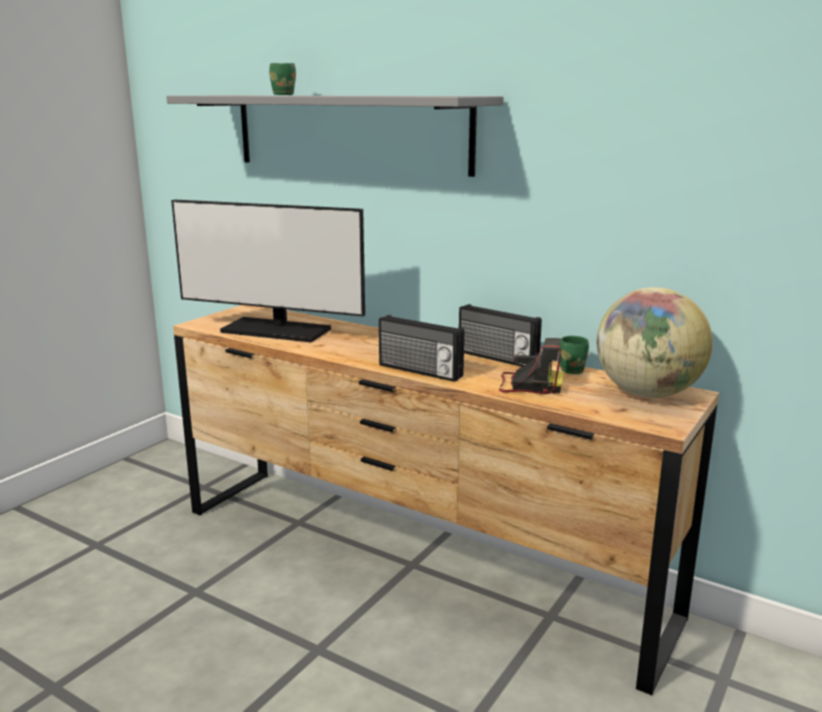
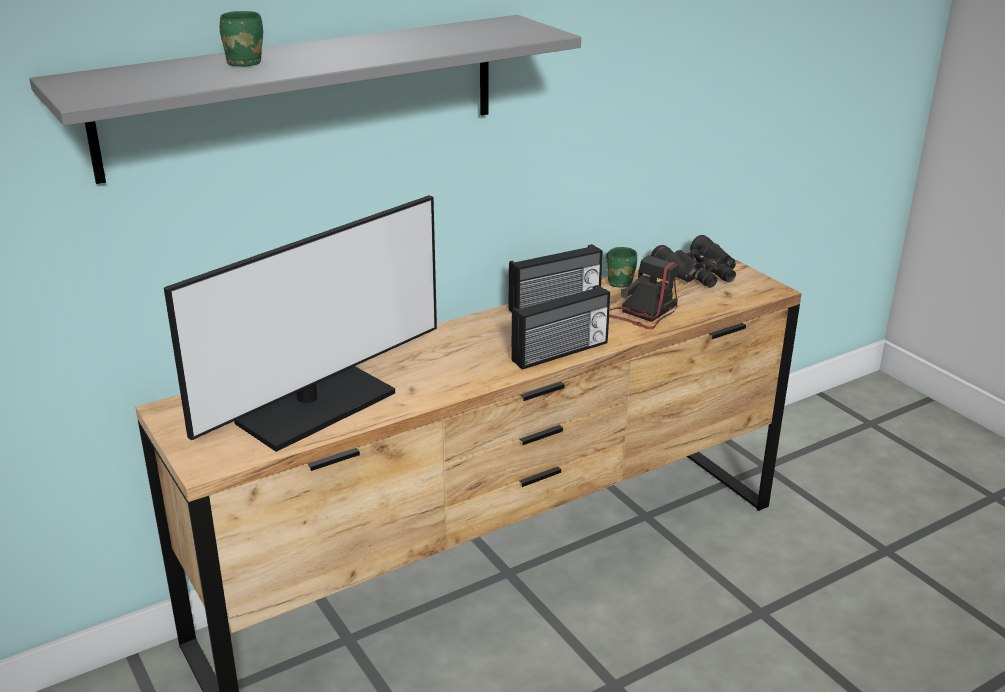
camera: 65 degrees left, 10 degrees up
(647, 393) = (699, 273): globe -> black binoculars

